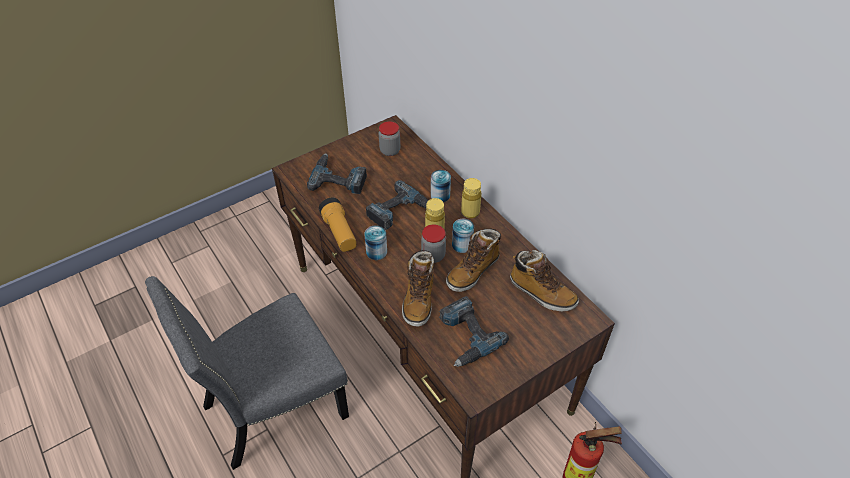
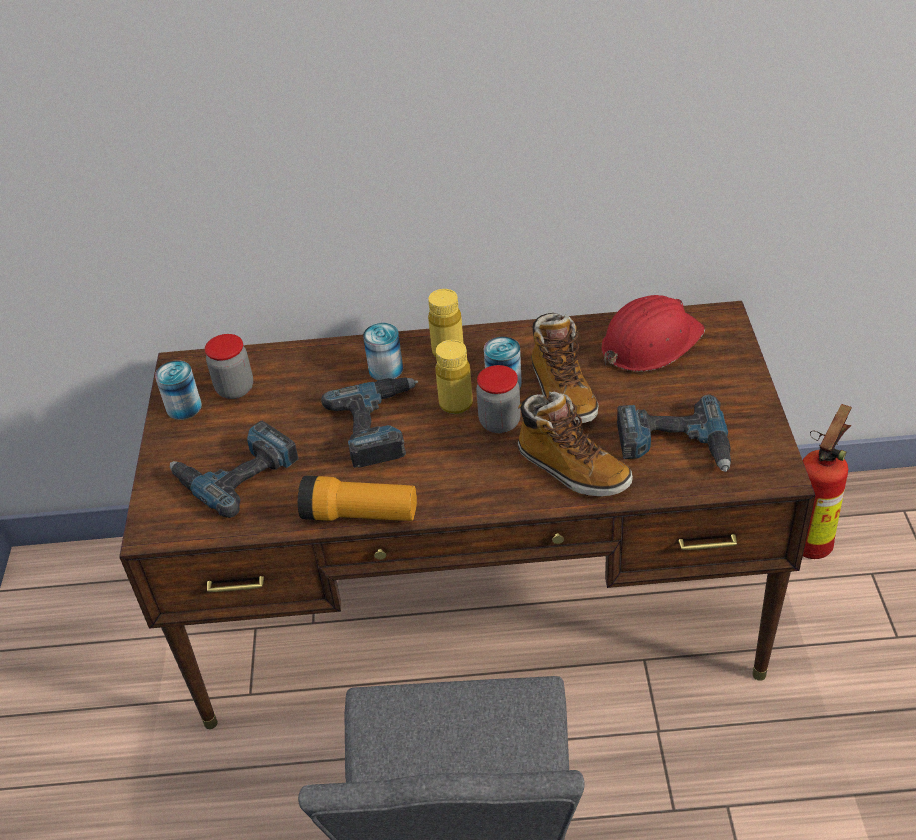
camera: 55 degrees left, 5 degrees down
(376, 252) = (440, 483): can -> can (184, 407)
(541, 293) = (650, 342): boot -> red hard hat

